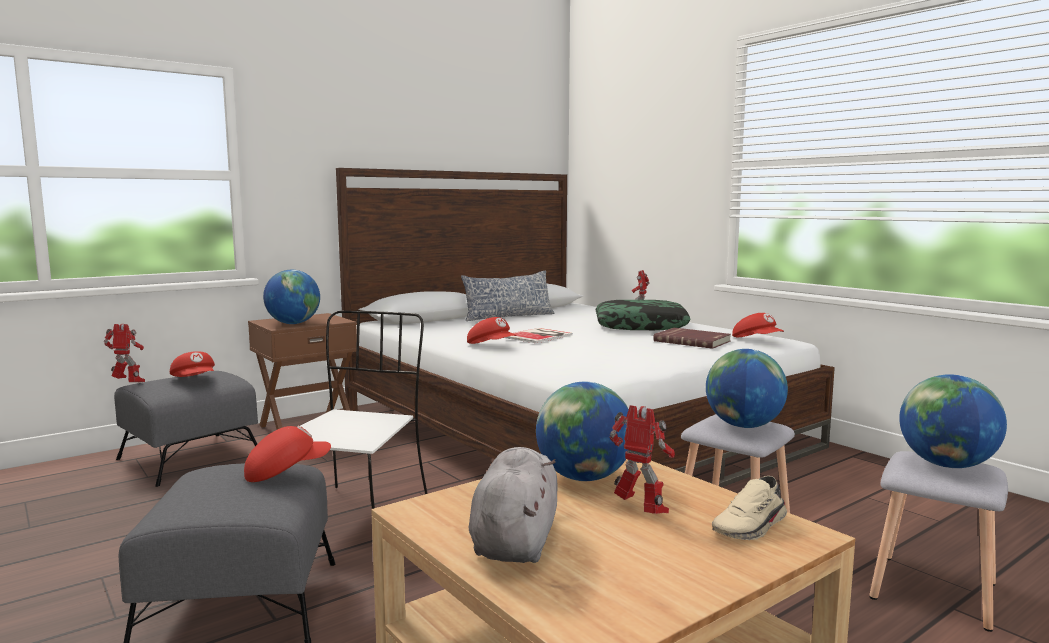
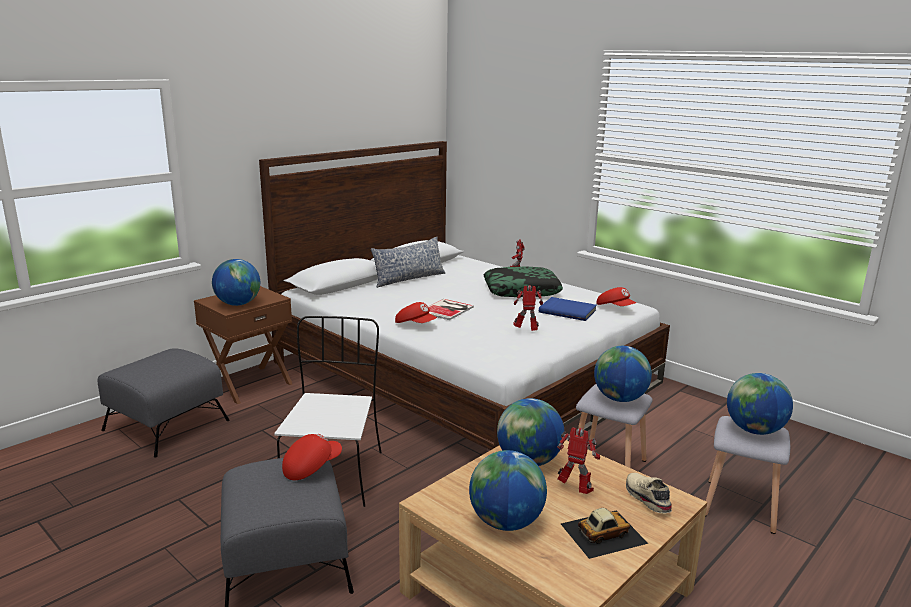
camera: 10 degrees left, 10 degrees up
(128, 383) = (112, 371): toy robot -> toy robot (526, 331)
(195, 380) = (168, 364): red cap -> none
(515, 540) = (506, 522): grey plush toy -> globe
(665, 563) = (602, 533): none -> toy car
(692, 341) = (567, 311): red book -> blue book
(751, 527) = (646, 498): beige shoe -> beige shoe turned 120 degrees clockwise

